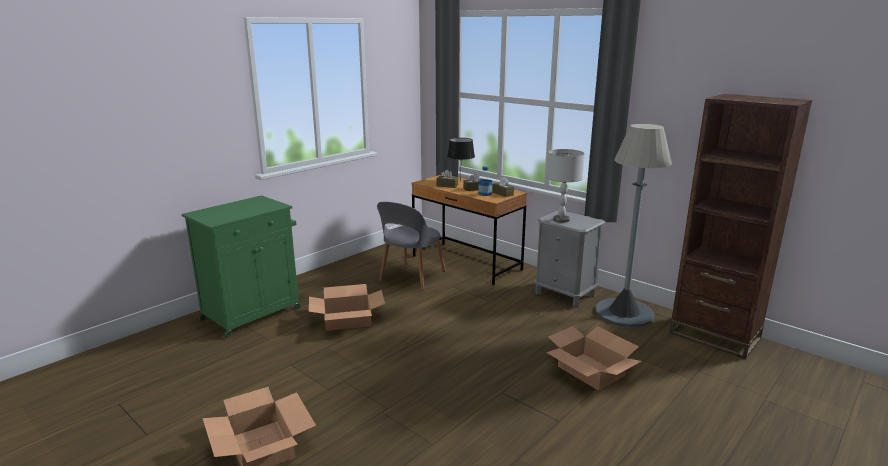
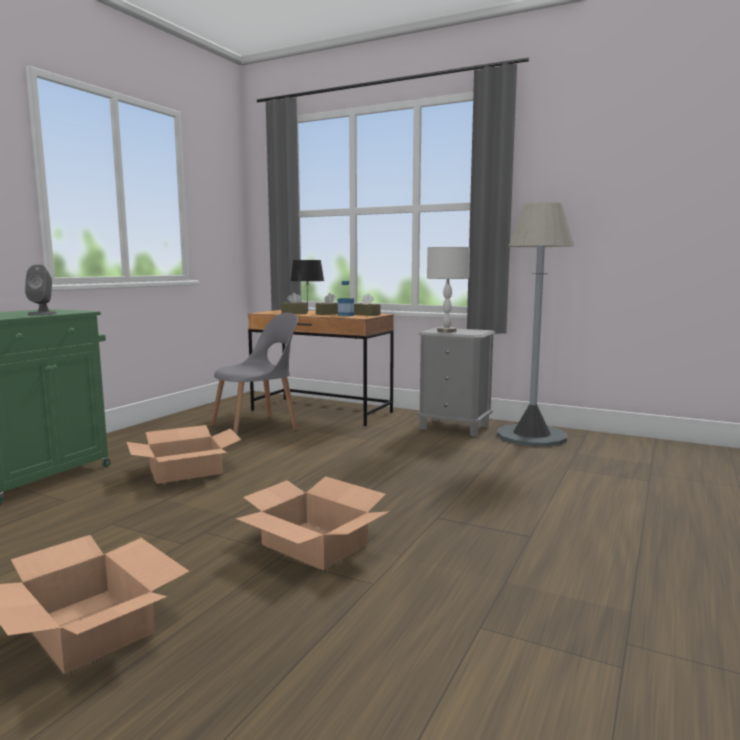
camera: 15 degrees left, 10 degrees down
(253, 211) = (42, 314): none -> grey speaker
(411, 277) = (257, 427): grey chair -> grey chair turned 135 degrees counterclockwise
(590, 371) = (532, 486): cardboard box -> cardboard box (314, 544)
(714, 336) = (640, 445): brown bookcase -> none

